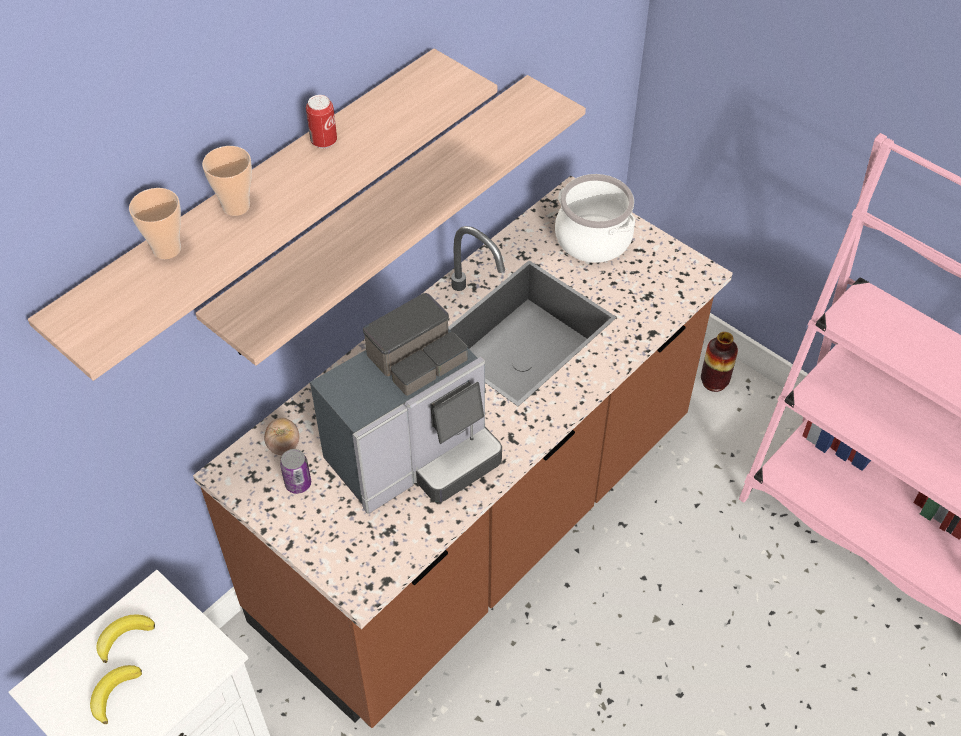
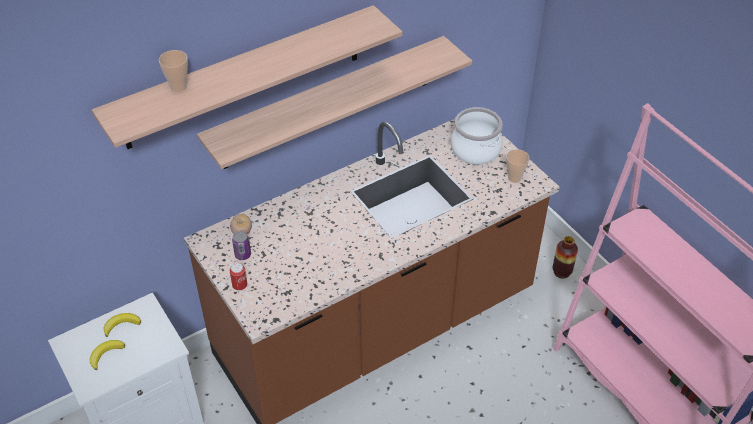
camera: 15 degrees right, 5 degrees down
(236, 206) = (225, 71): cup -> cup (514, 178)
(324, 141) = (288, 45): can -> can (240, 286)
(415, 455) = (318, 253): coffee machine -> none

